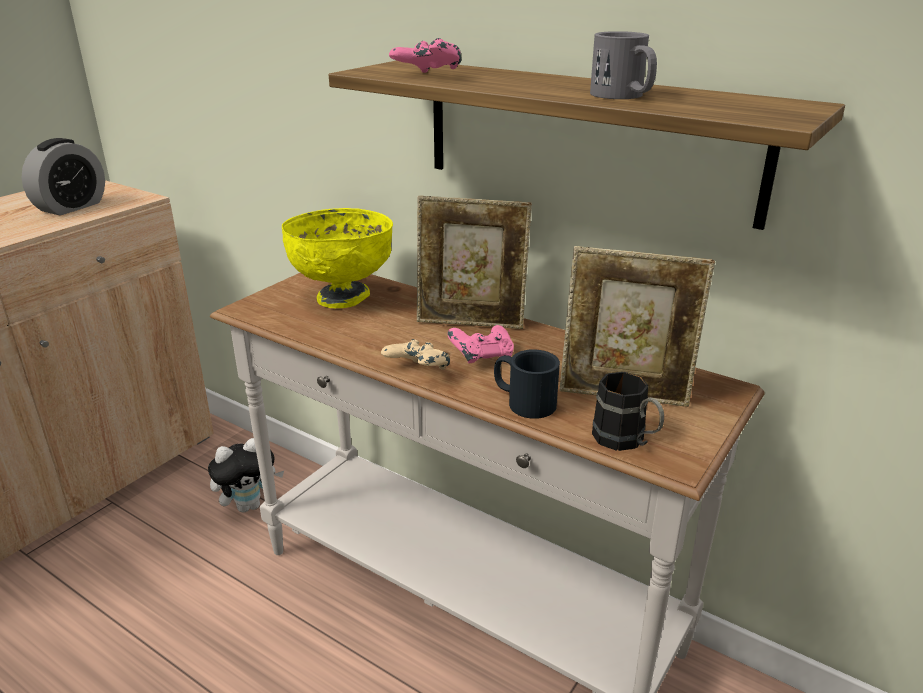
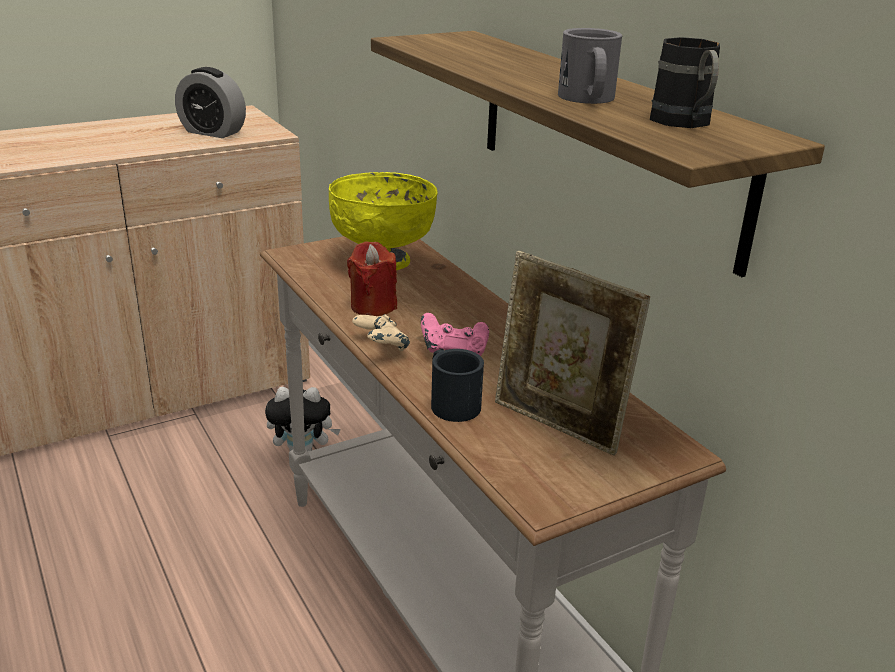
camera: 25 degrees right, 0 degrees up
(71, 207) = (212, 132): alarm clock -> alarm clock turned 60 degrees clockwise
(372, 337) = (373, 306): none -> red candle
(427, 76) = (450, 51): pink game controller -> none
(471, 323) = (478, 316): picture frame -> none
(626, 442) = (511, 468): black mug -> black mug (685, 123)

